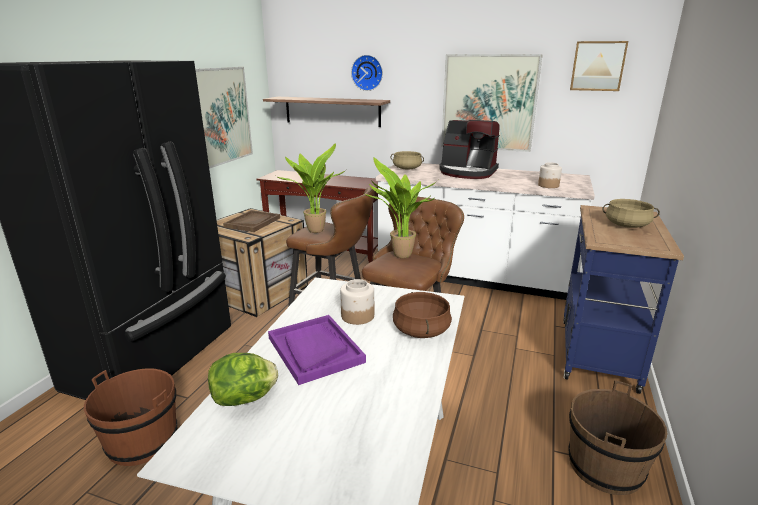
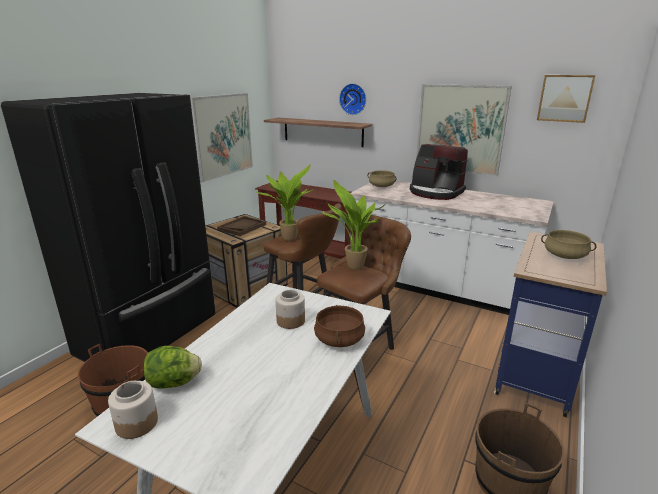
camera: 10 degrees right, 0 degrees up
(315, 350) = (244, 347): purple tray -> none
(548, 185) = (506, 210): jar -> jar (136, 423)

